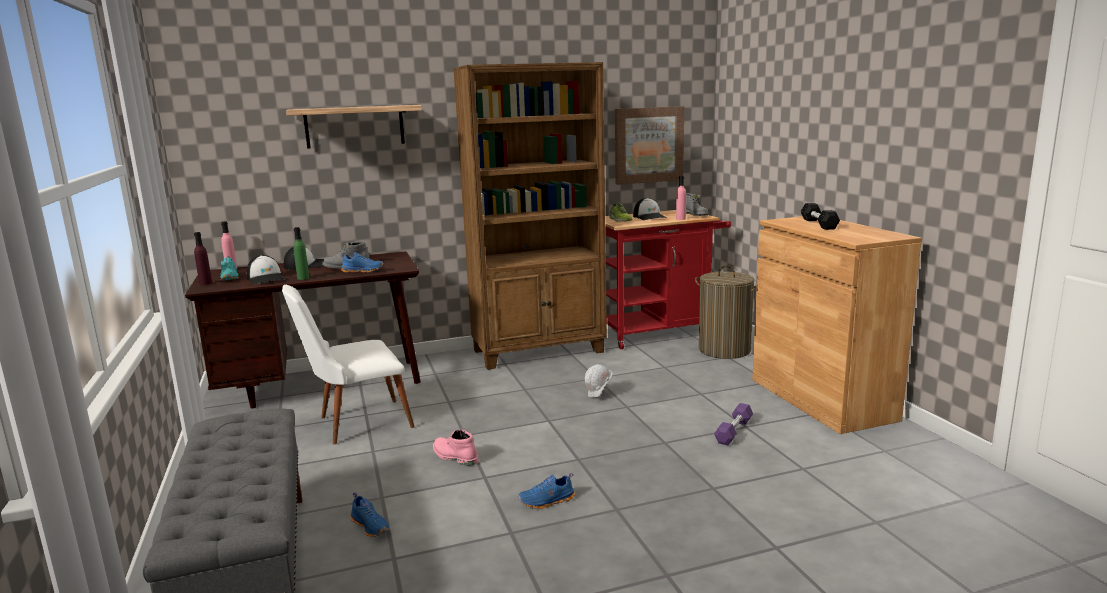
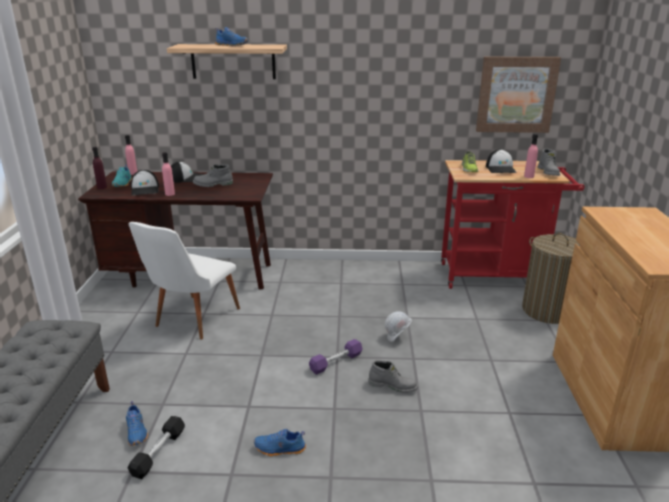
camera: 20 degrees right, 10 degrees up
(303, 278) = (170, 194): green bottle -> pink bottle
(355, 423) = (191, 321): white chair -> white chair turned 60 degrees counterclockwise
(363, 271) = (219, 193): blue shoe -> blue shoe (232, 45)
(454, 457) = (239, 377): pink boot -> none
(539, 351) = (377, 275): brown bookcase -> none
(623, 430) = (393, 386): none -> grey boot
(734, 431) = (494, 415): purple dumbbell -> purple dumbbell (336, 362)
(818, 224) = (641, 225): black dumbbell -> black dumbbell (158, 453)

